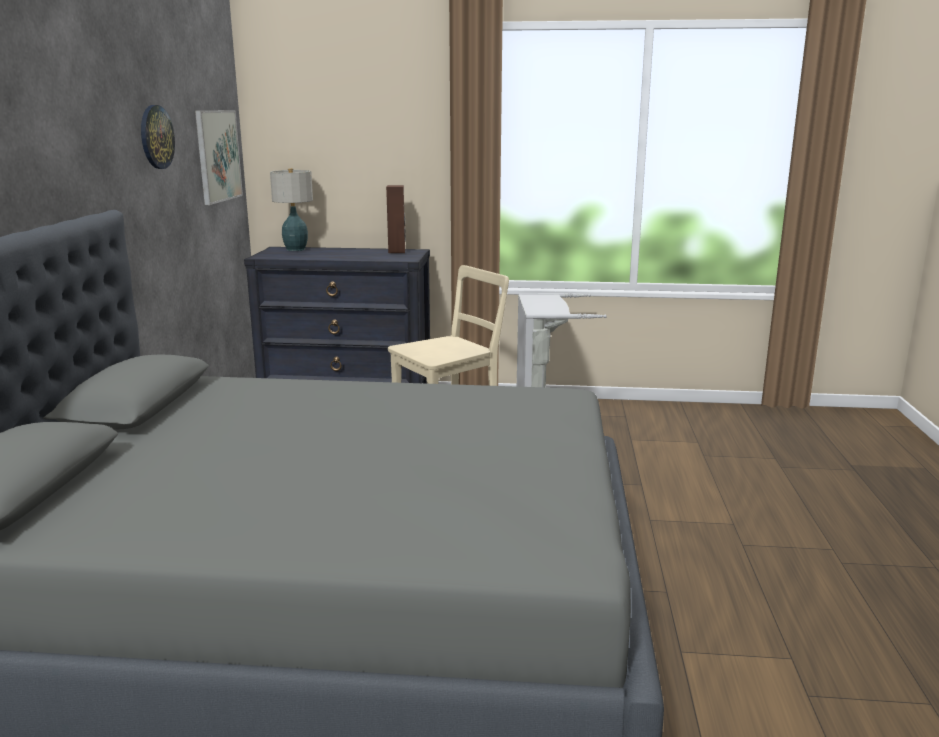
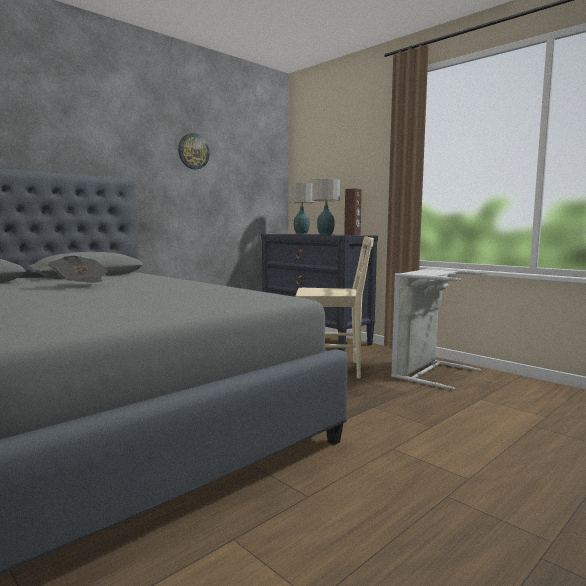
camera: 40 degrees right, 10 degrees down
(218, 156) = (258, 173): picture -> none
(251, 434) = (82, 285): none -> newspaper
(360, 254) = (326, 234): none -> table lamp

